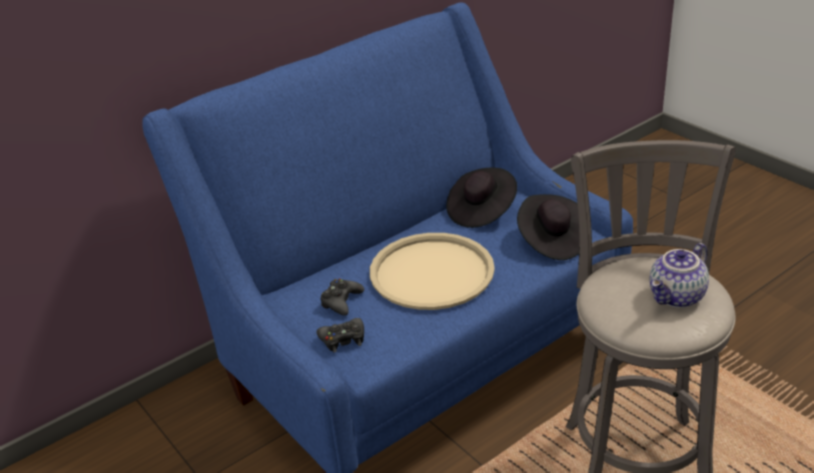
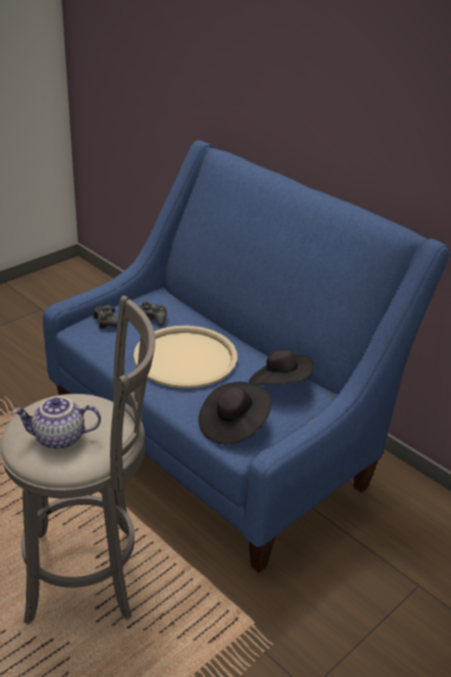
camera: 80 degrees right, 0 degrees up
(677, 297) = (59, 439): teapot -> teapot turned 45 degrees counterclockwise

